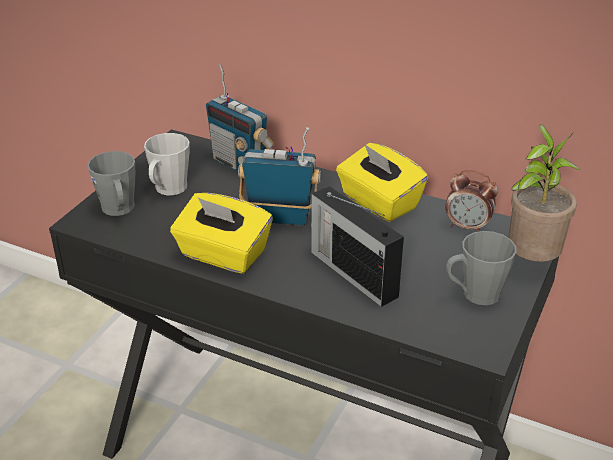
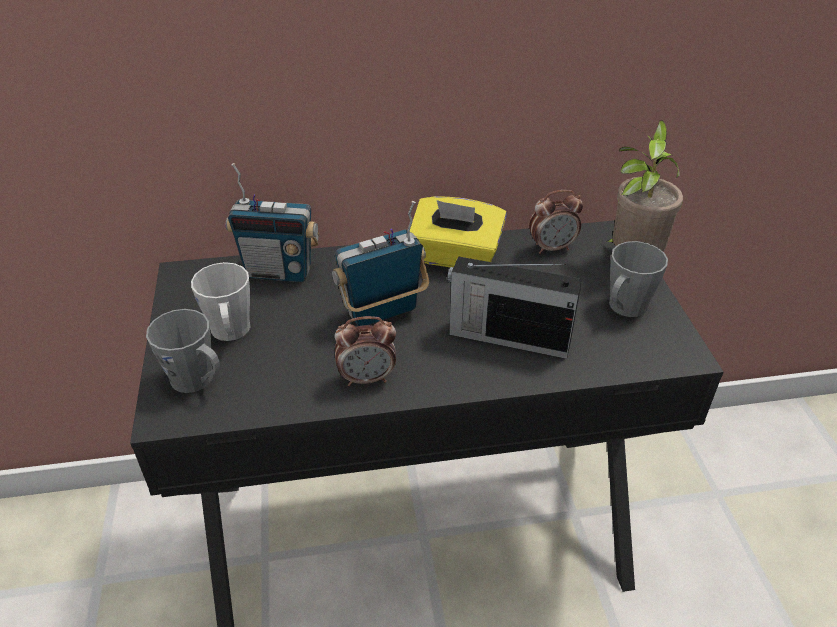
camera: 35 degrees left, 5 degrees up
(223, 255) = (367, 378): yellow tissue box -> alarm clock

